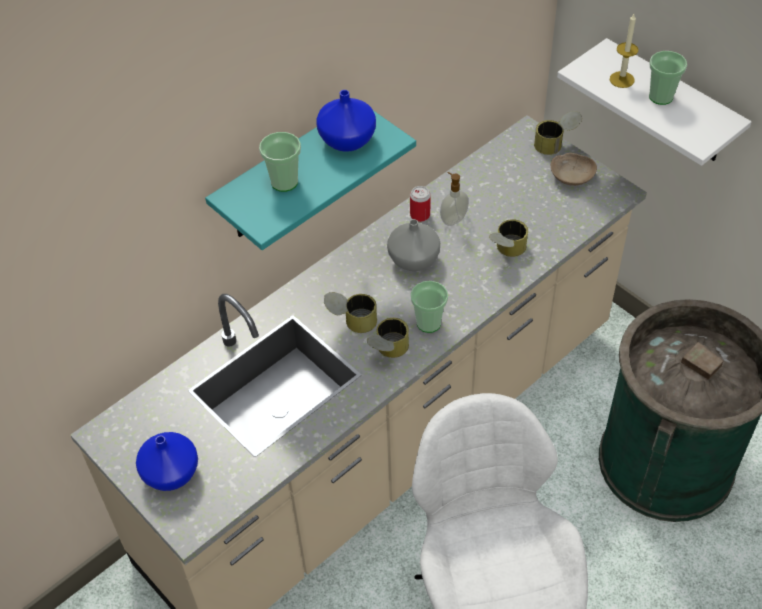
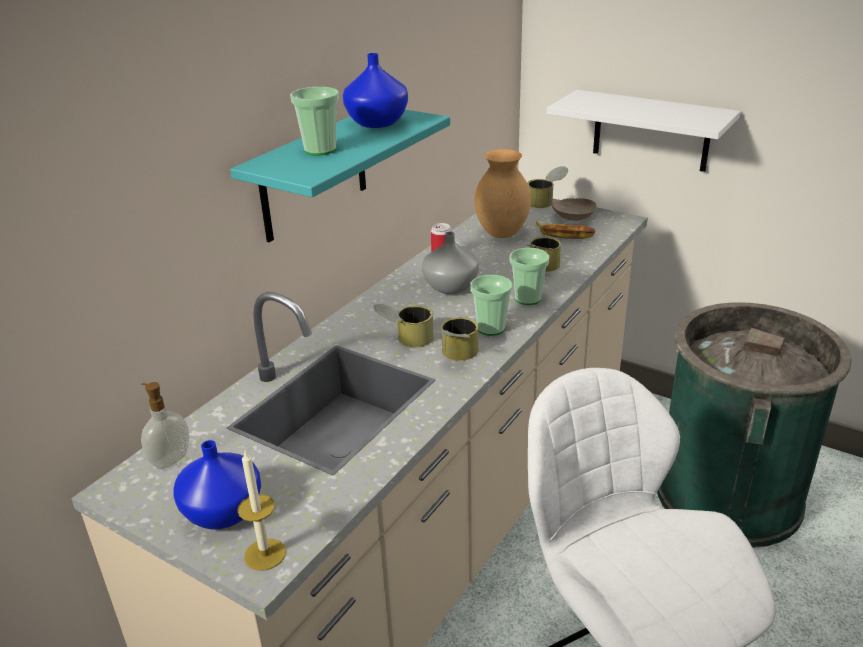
camera: 15 degrees left, 20 degrees down
(453, 219) = (476, 256): soap dispenser -> soap dispenser (170, 459)
(491, 189) = (503, 233): none -> brown vase
(550, 203) = (564, 234): none -> banana
(622, 79) = (608, 104): candle -> candle (265, 554)
(661, 97) = (650, 108): cup -> cup (527, 298)

